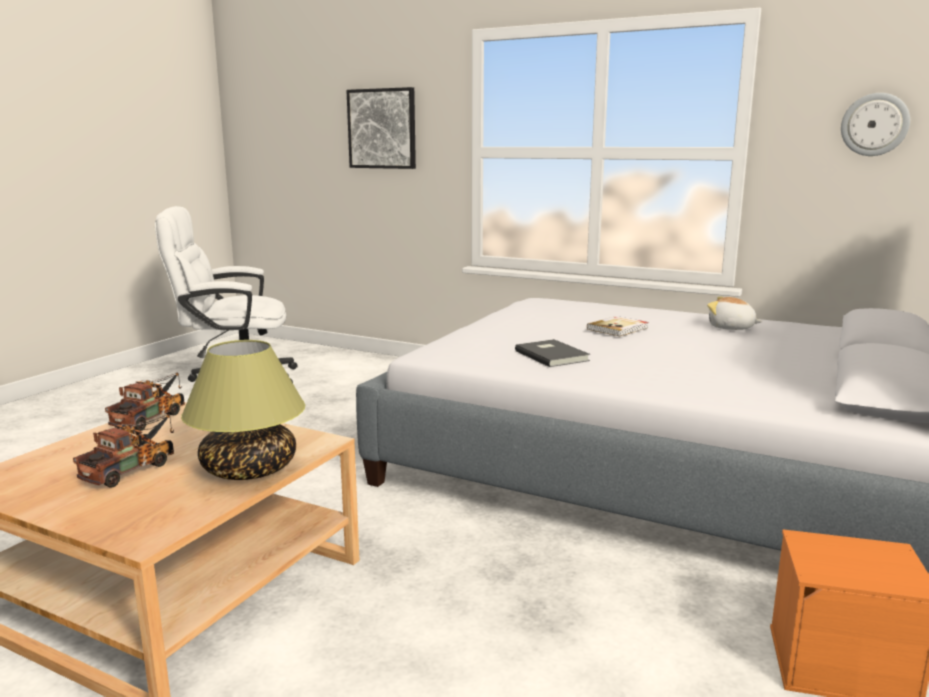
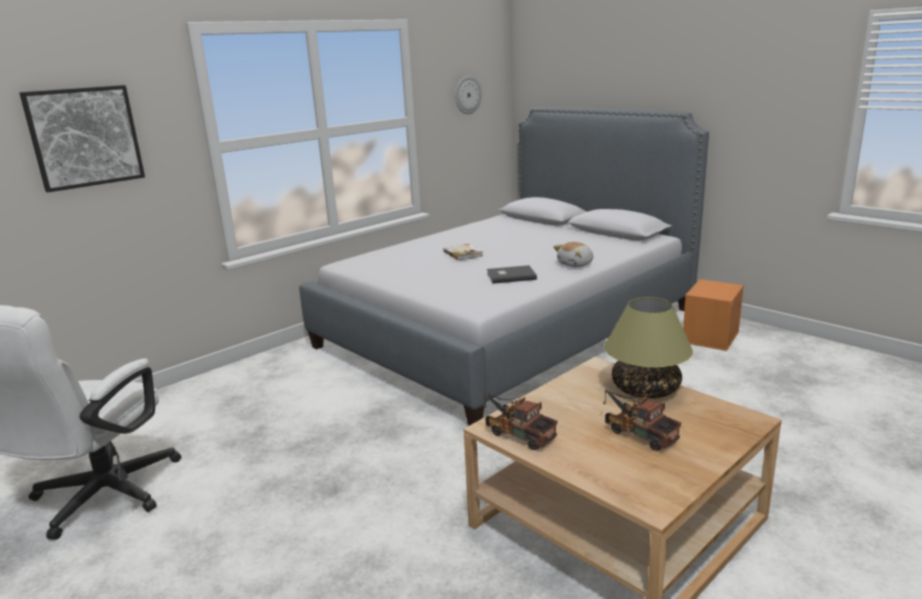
camera: 70 degrees left, 5 degrees up
(731, 328) = (480, 233): plush toy -> plush toy (576, 264)

